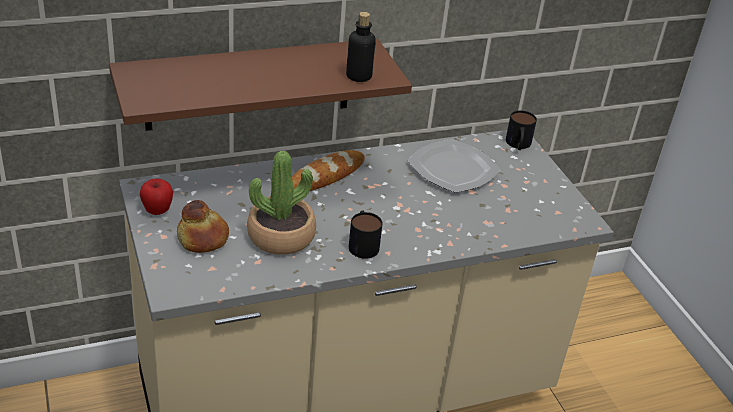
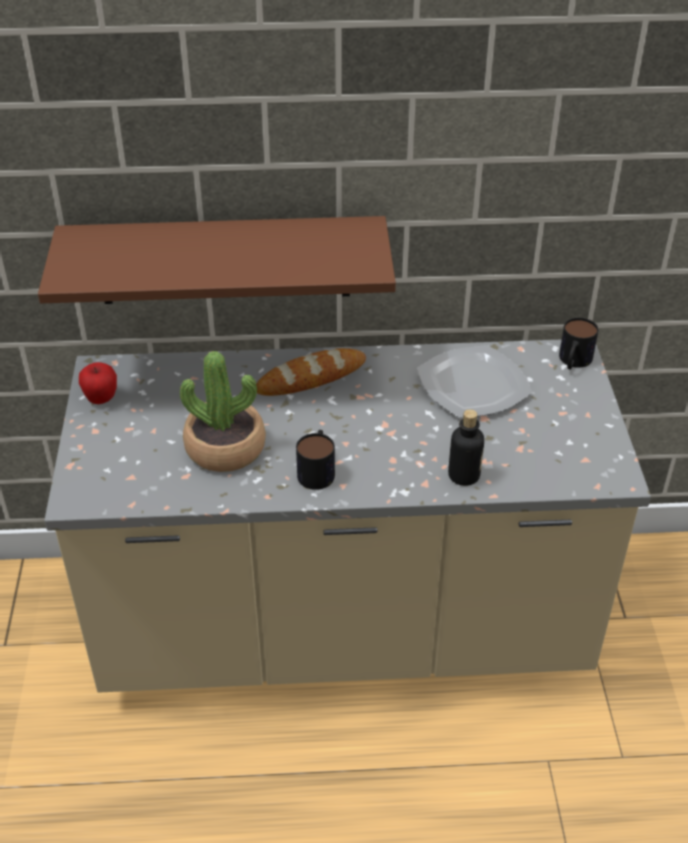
camera: 20 degrees right, 5 degrees up
(203, 238) = (137, 439): bread -> none
(358, 76) = (334, 265): bottle -> bottle (464, 475)

